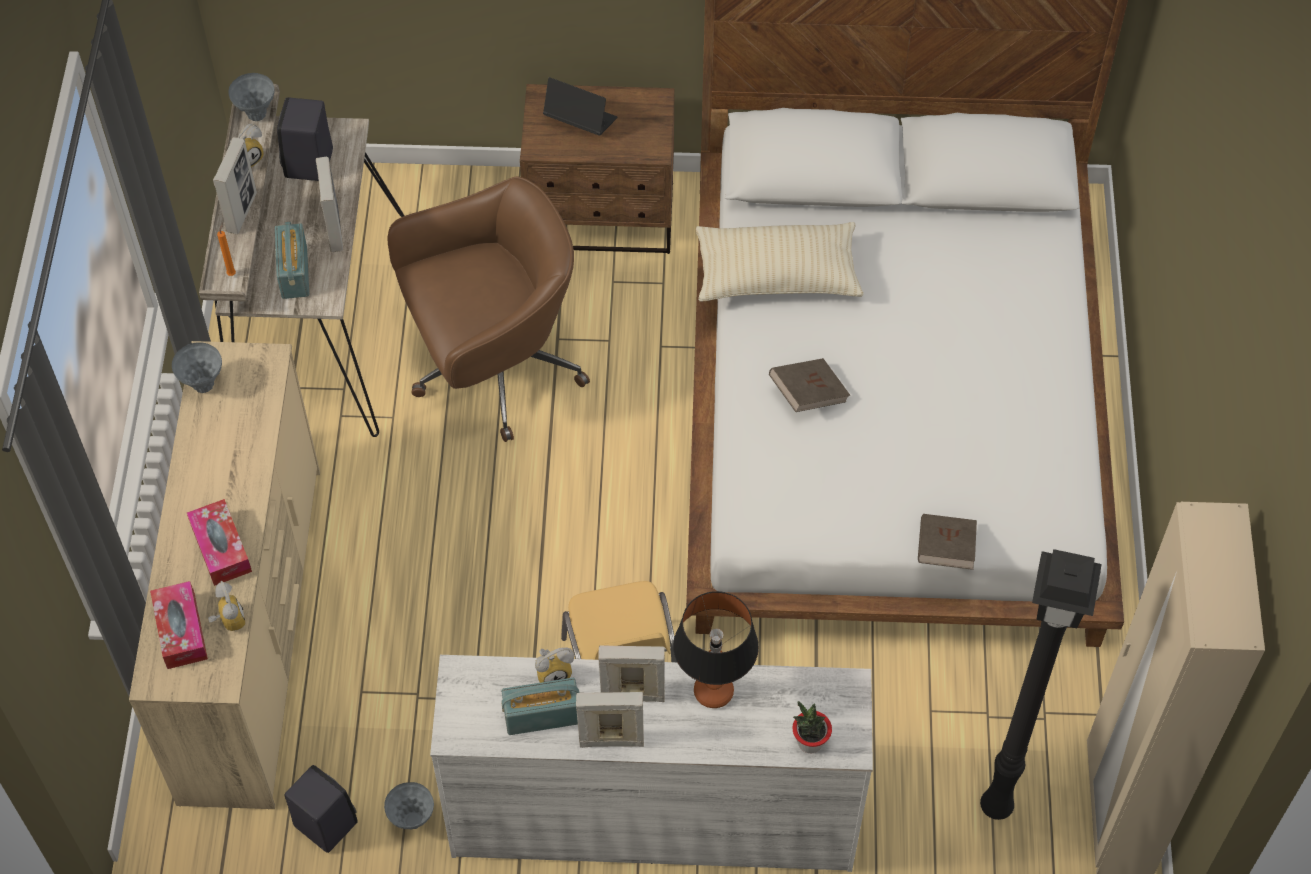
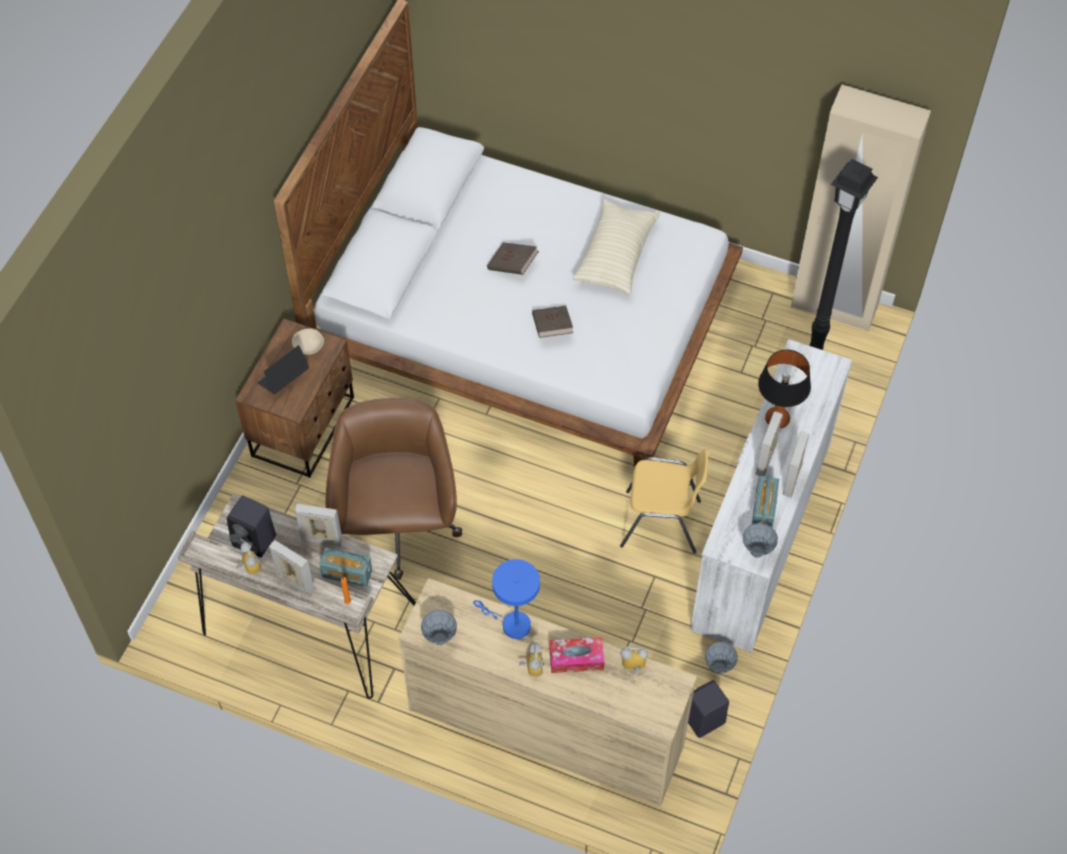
camera: 70 degrees left, 0 degrees up
(181, 631) = (631, 697): tissue box -> none
(251, 457) = (511, 624): none -> blue table lamp
(257, 115) = (211, 552): grey vase -> grey vase (757, 552)
(554, 672) = (736, 496): alarm clock -> alarm clock (531, 667)
(643, 128) = (309, 345): none -> beige bowl
(777, 275) = (454, 316): beige pillow -> beige pillow (616, 255)
(810, 742) = (825, 383): potted plant -> none
(945, 550) = (687, 299): brown book -> brown book (512, 266)

